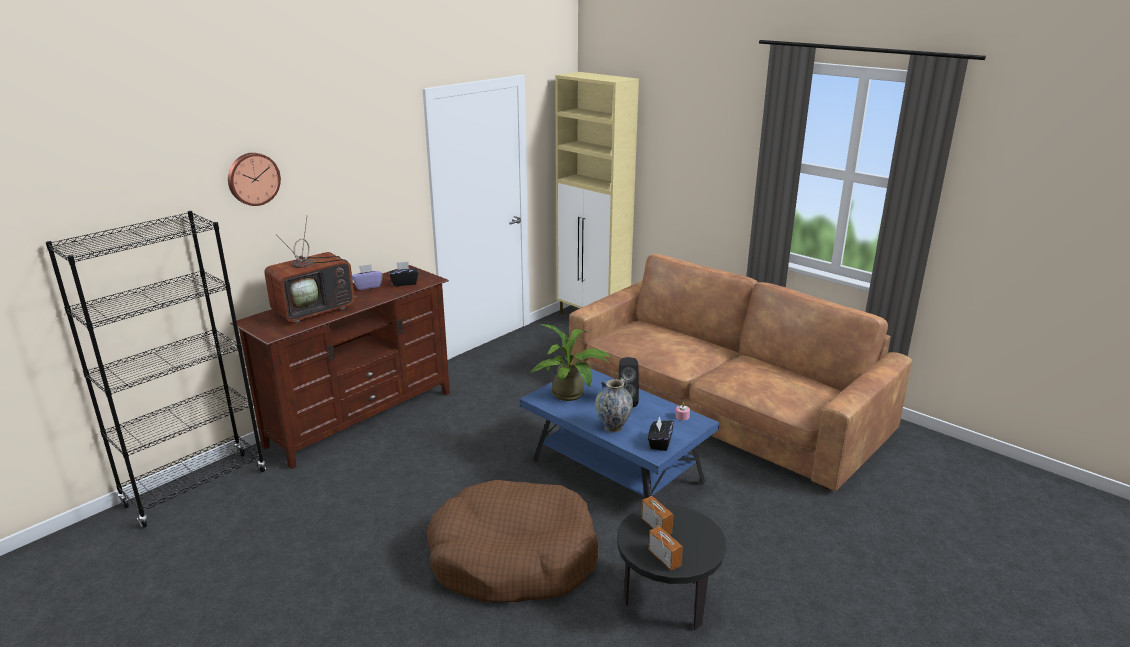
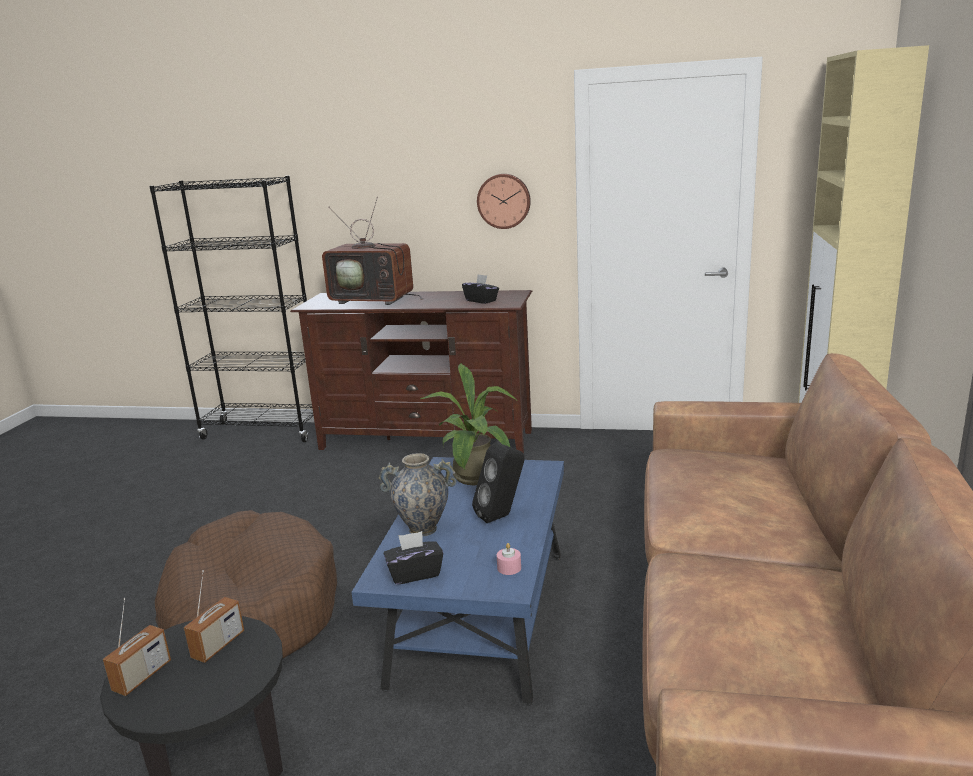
camera: 60 degrees right, 5 degrees down
(253, 178) = (352, 154): wall clock -> wall clock (504, 201)
(368, 286) = (453, 295): purple tissue box -> none

